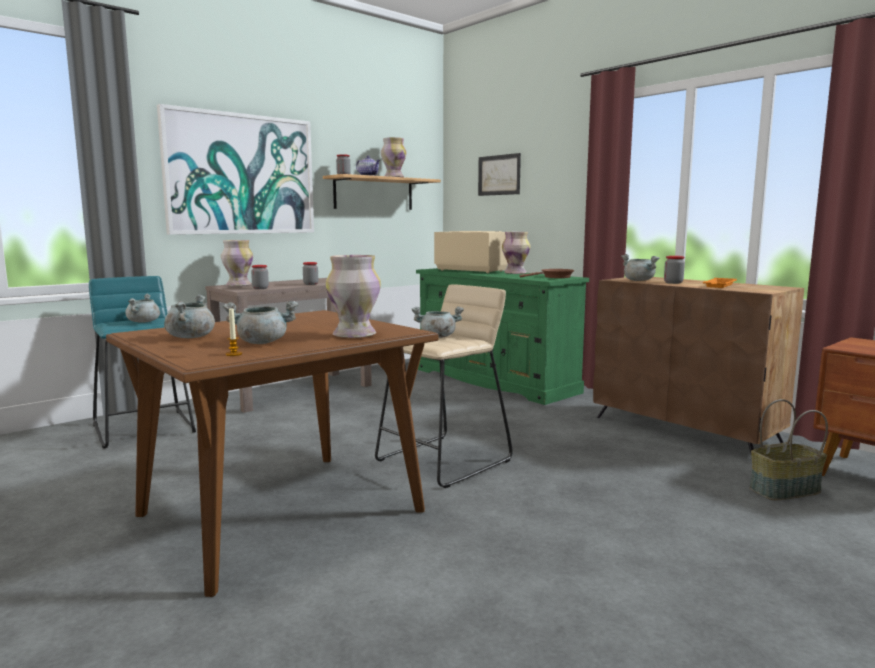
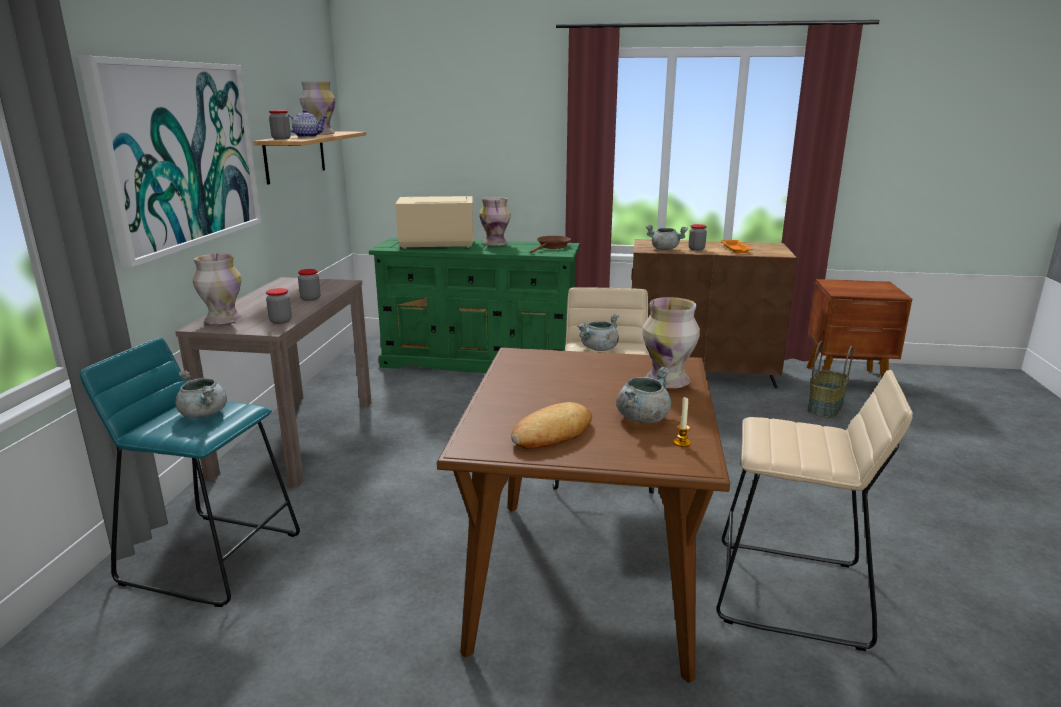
camera: 40 degrees left, 10 degrees up
(190, 337) = (552, 433): grey cooking pot -> bread
(403, 592) = (790, 593): none -> beige stool
(499, 175) = (435, 126): picture -> none

